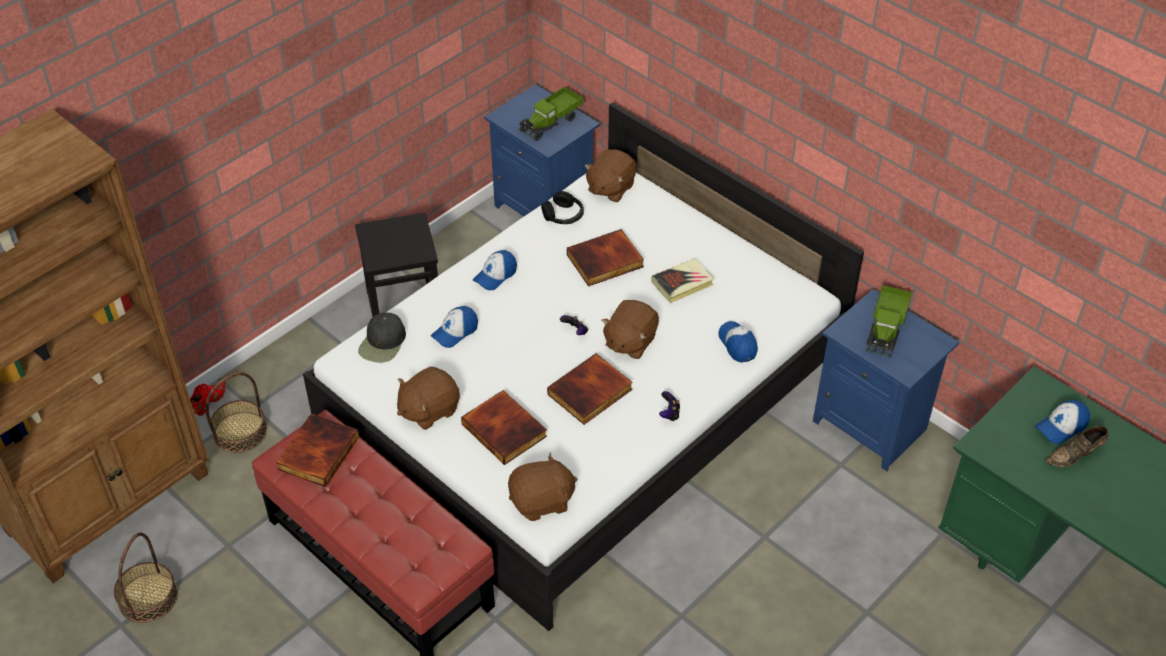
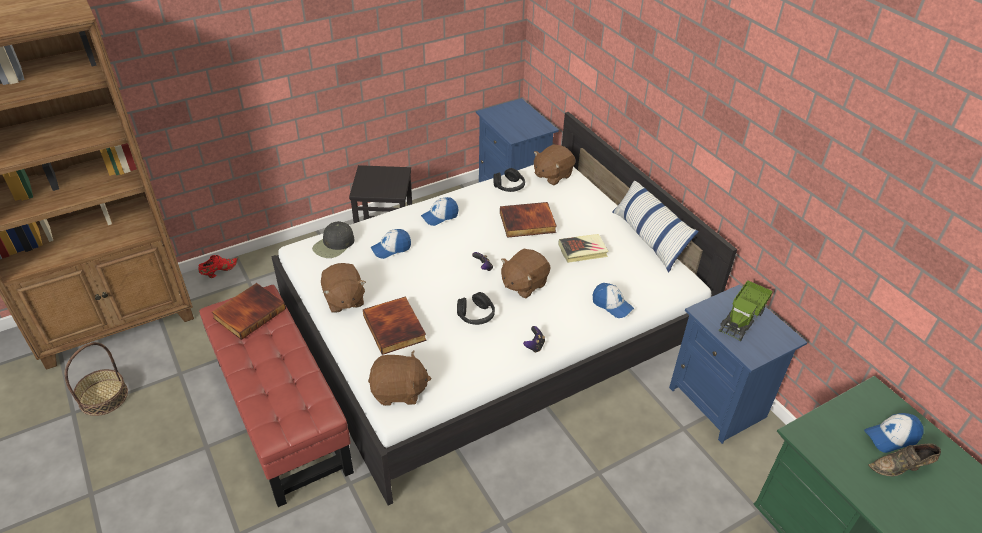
camera: 15 degrees right, 5 degrees down
(240, 432) = (231, 295): basket -> none
(428, 410) = (344, 299): brown plush toy -> brown plush toy turned 90 degrees counterclockwise
(551, 122) = (523, 123): toy truck -> none
(590, 393) = (476, 315): book -> black headphones
(738, 344) = (612, 305): cap -> cap turned 135 degrees clockwise
(752, 249) = (648, 238): none -> pillow

